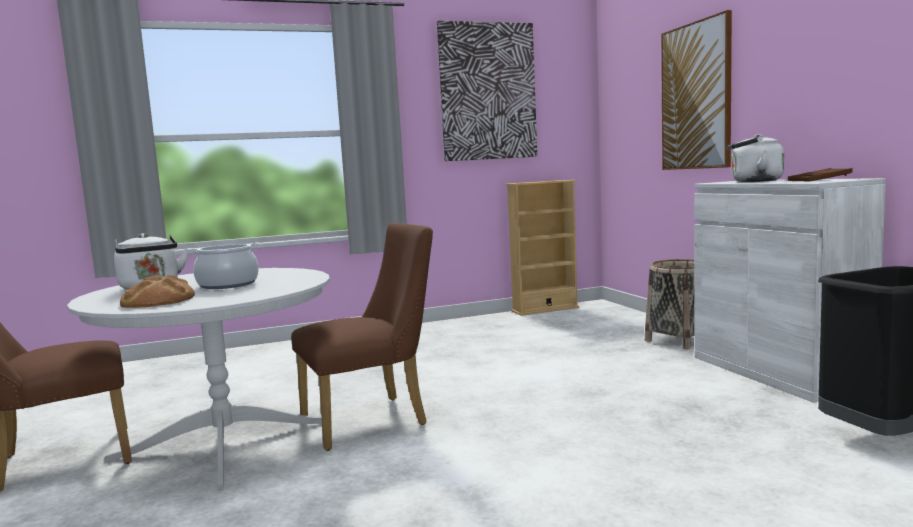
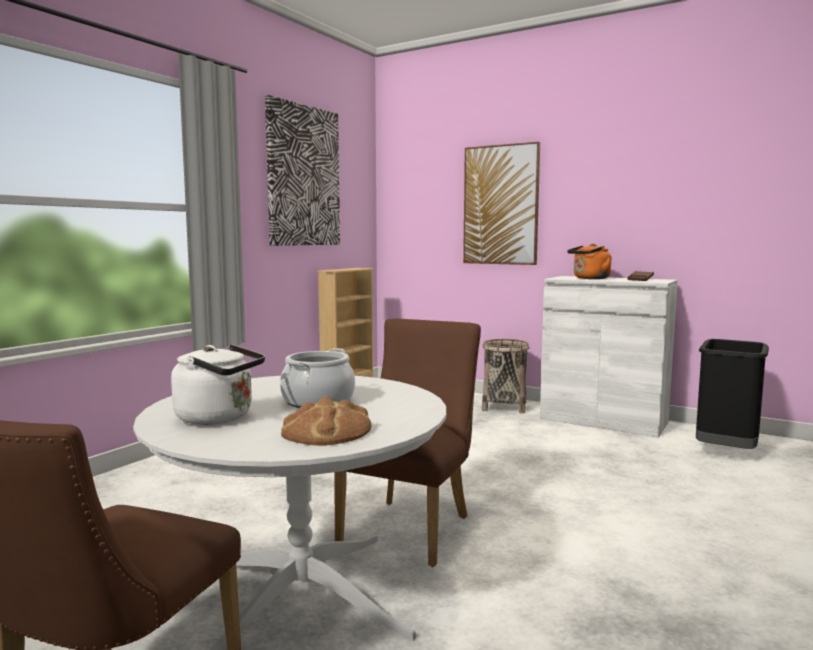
camera: 40 degrees left, 0 degrees up
(753, 181) = (589, 278): white kettle -> orange kettle

